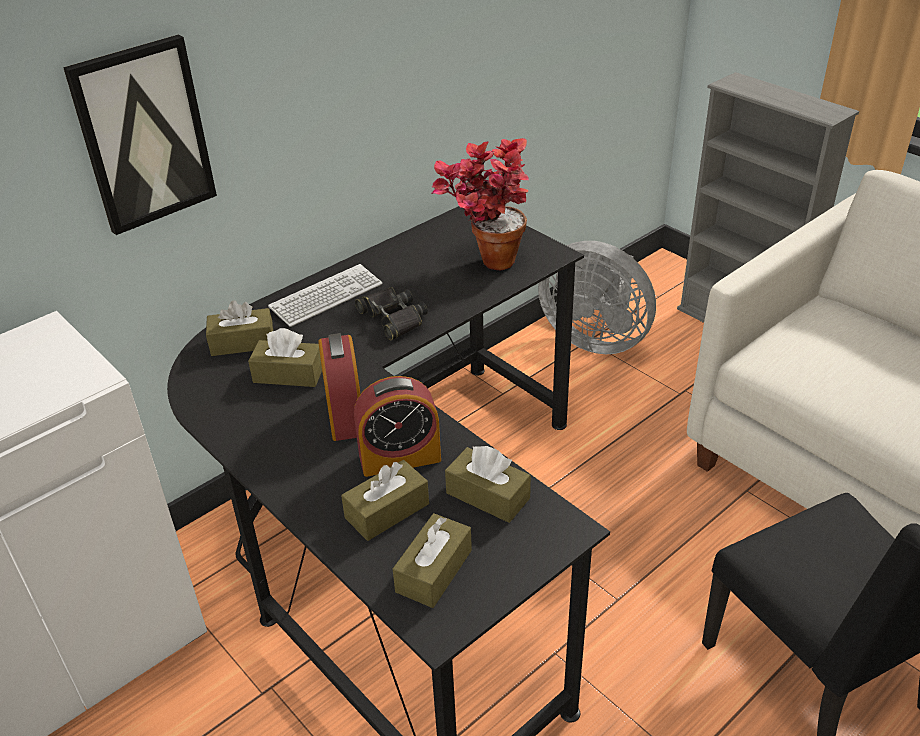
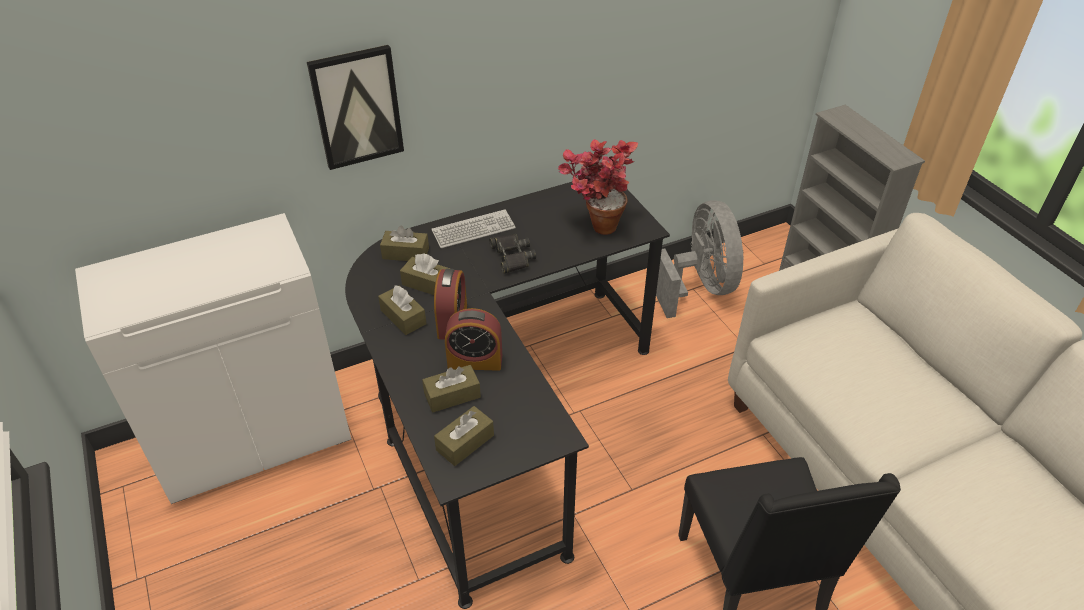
camera: 15 degrees right, 5 degrees up
(488, 495) = (520, 401): brown tissue box -> brown tissue box (403, 317)
(595, 338) = (699, 287): grey fan -> grey fan turned 150 degrees counterclockwise

